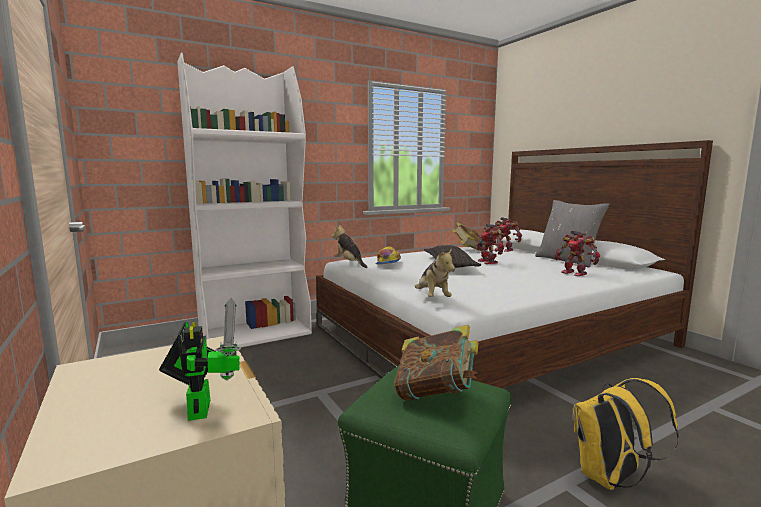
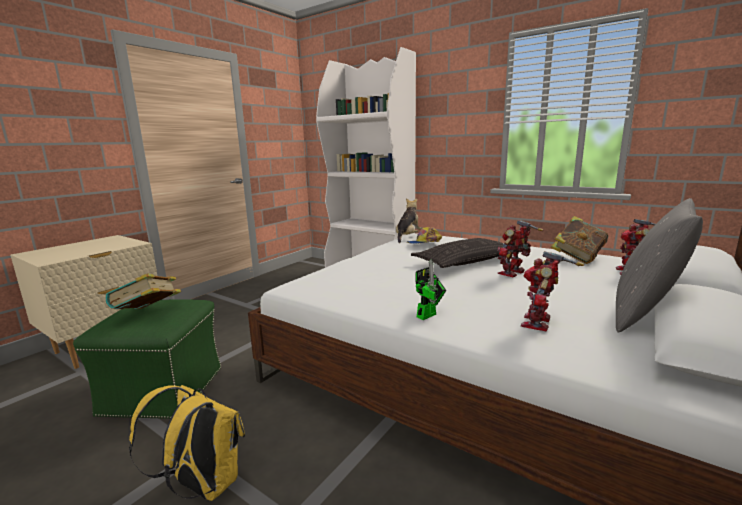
camera: 65 degrees right, 5 degrees up
(200, 406) = (60, 256): toy robot -> toy robot (428, 314)
(432, 297) = (317, 273): plush toy -> none

